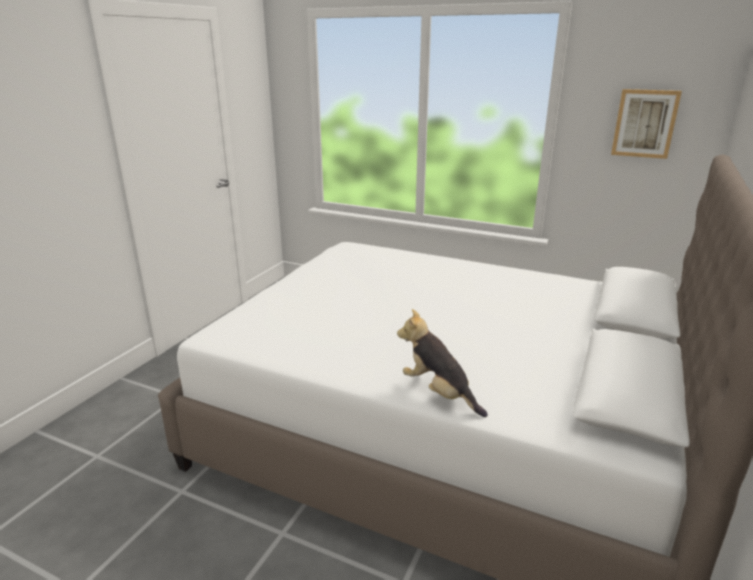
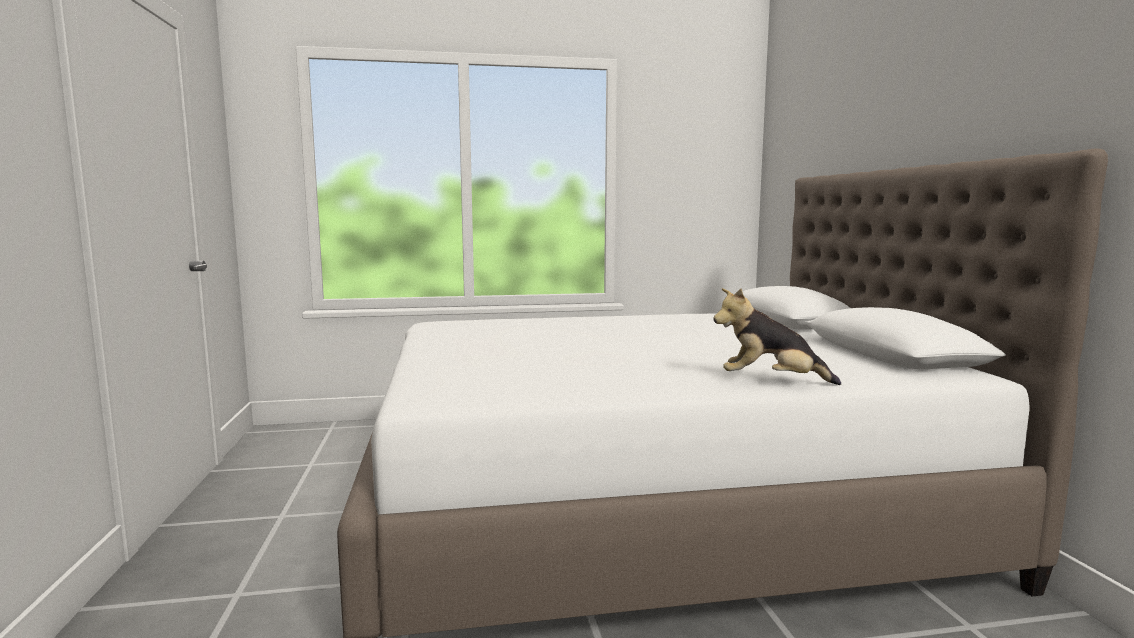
camera: 35 degrees left, 15 degrees down
(644, 123) = (695, 174): picture -> none

